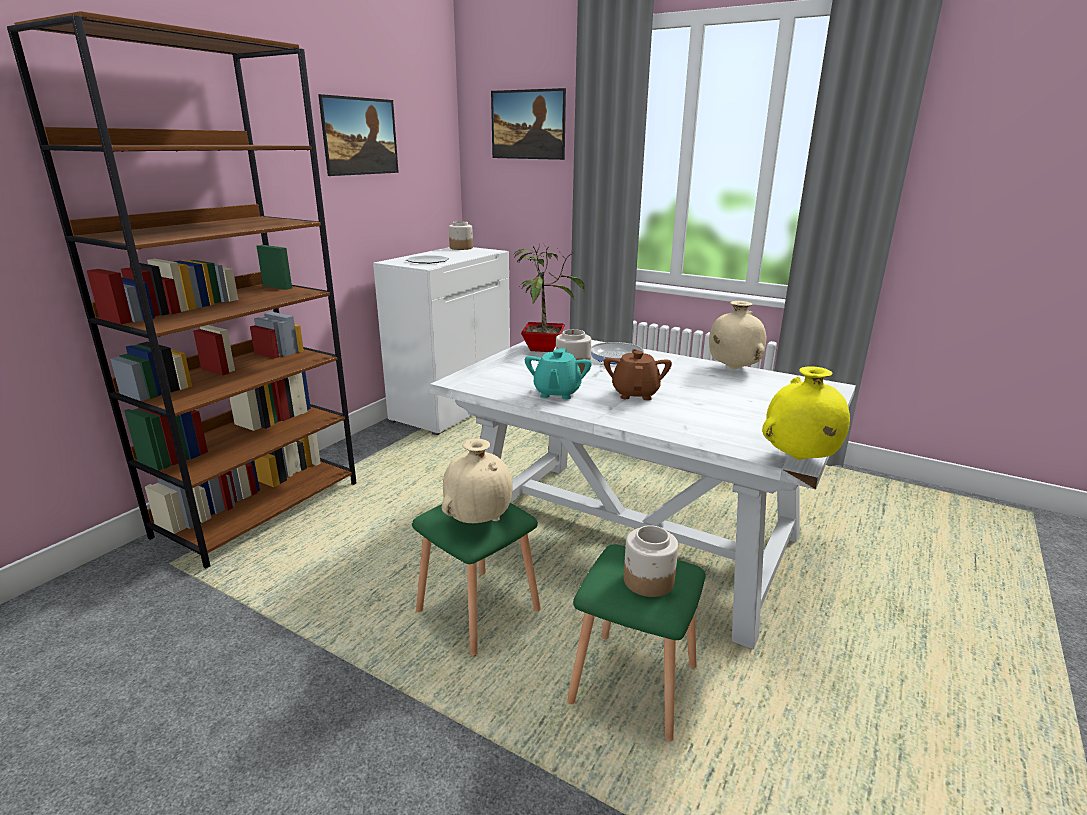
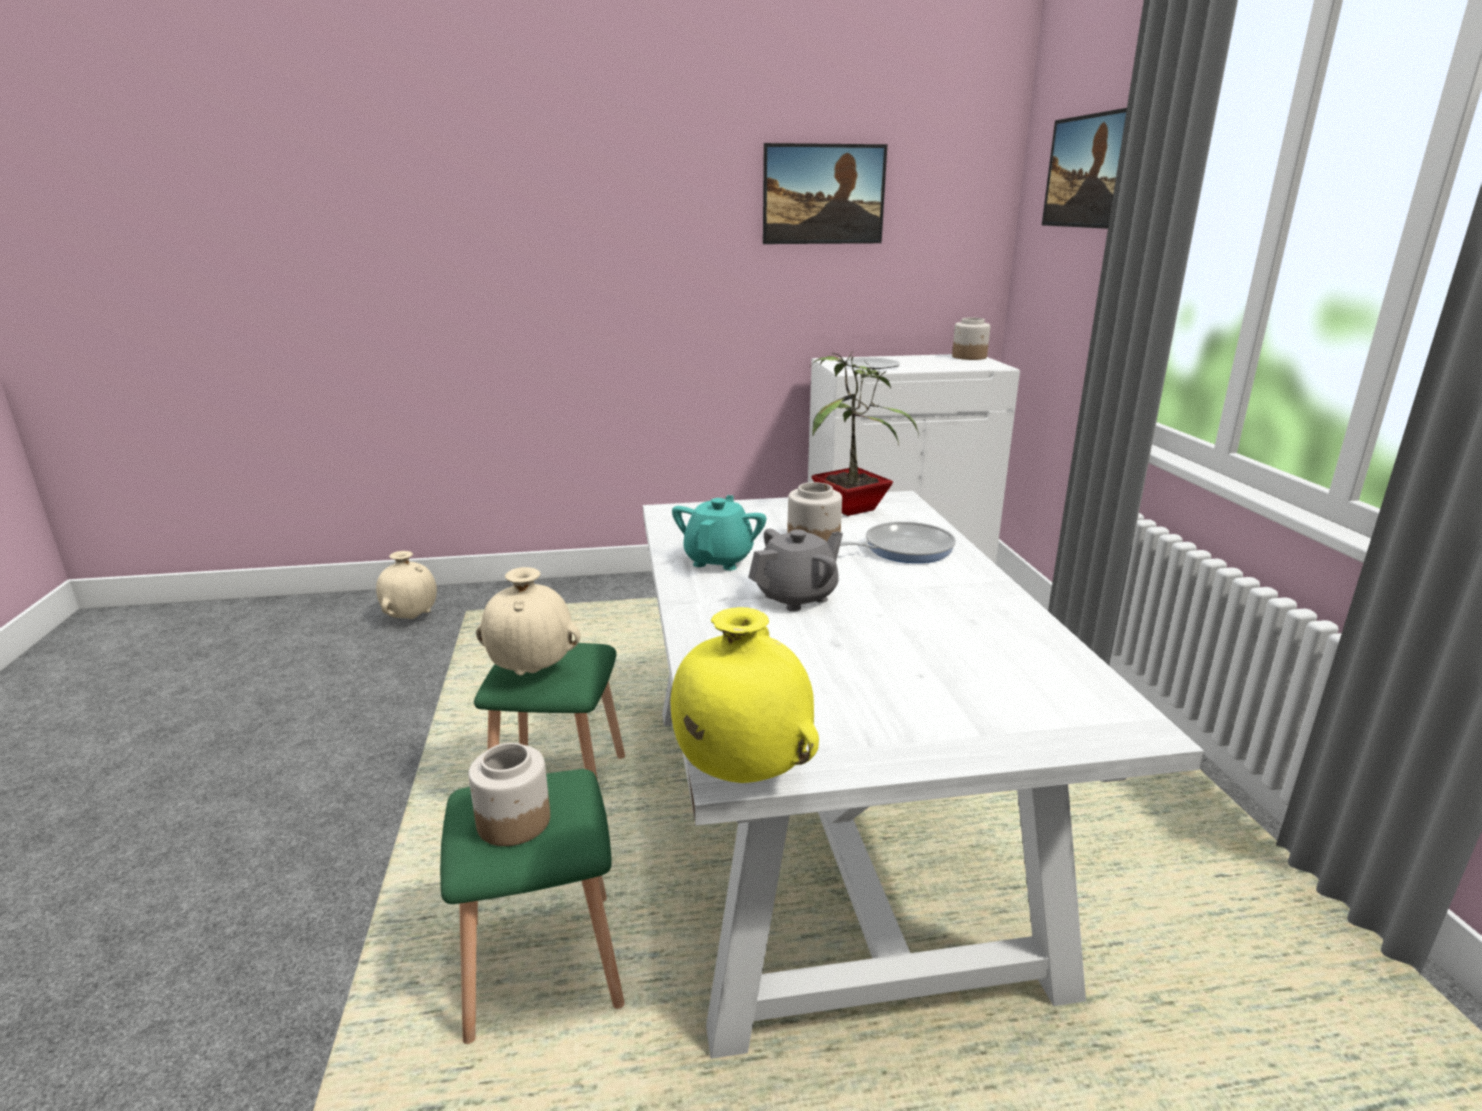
camera: 50 degrees right, 0 degrees up
(260, 508) = (578, 598): brown bookcase -> none
(557, 393) = (719, 559): turquoise teapot -> turquoise teapot turned 135 degrees clockwise
(635, 393) = (797, 597): brown teapot -> grey teapot
(732, 369) = (1034, 627): beige vase -> beige vase (411, 618)

